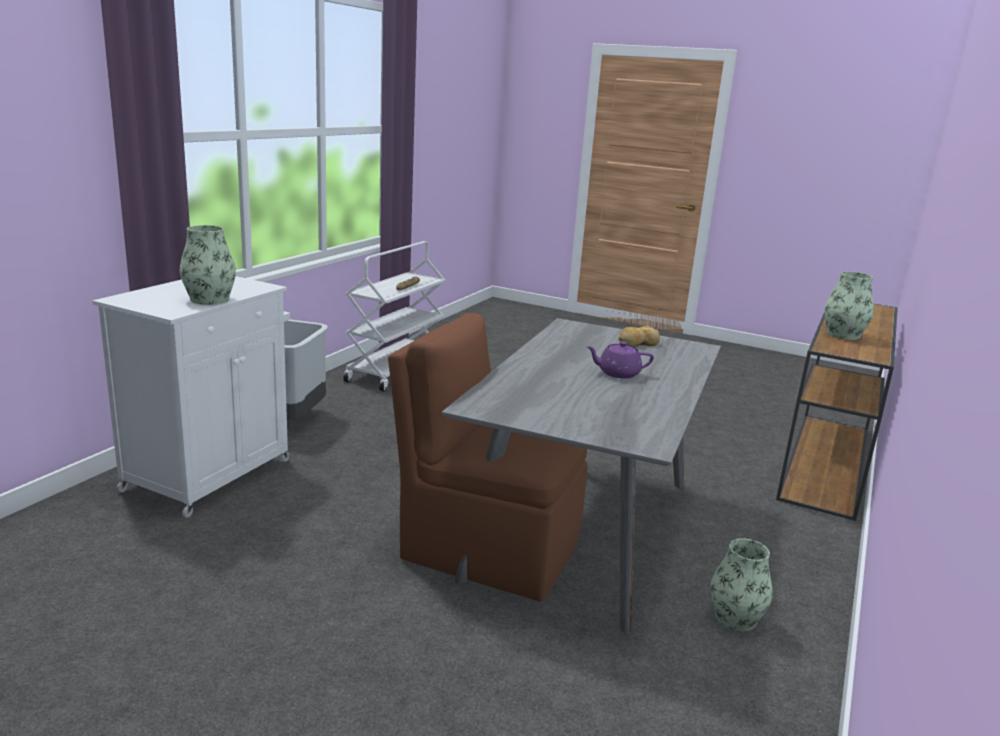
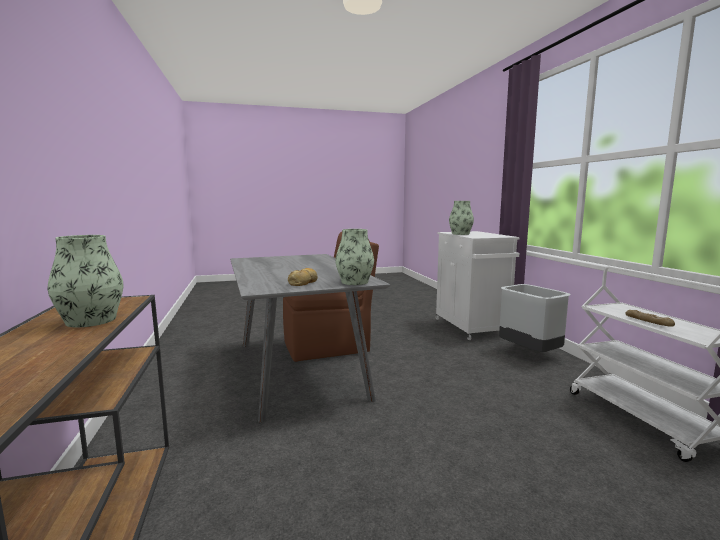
camera: 140 degrees right, 10 degrees down
(617, 373) = (287, 270): purple teapot -> none
(735, 618) = (197, 363): vase -> vase (355, 282)

